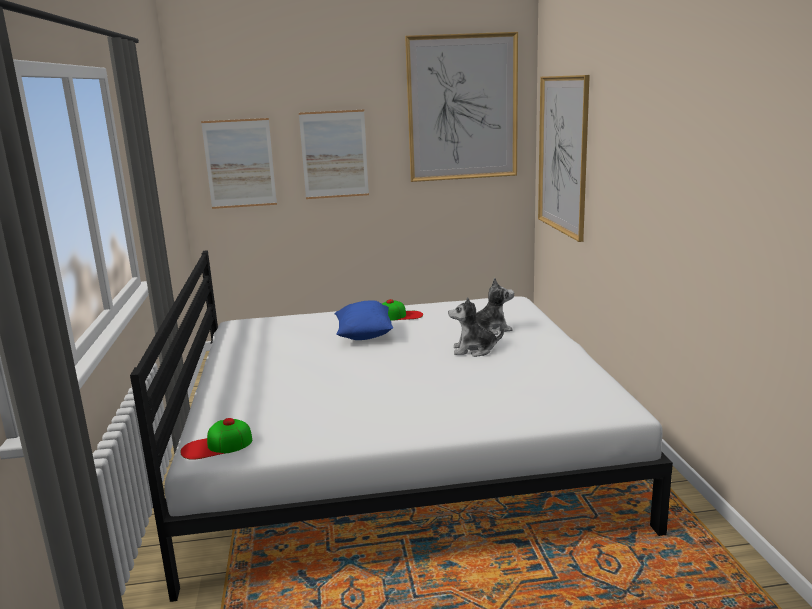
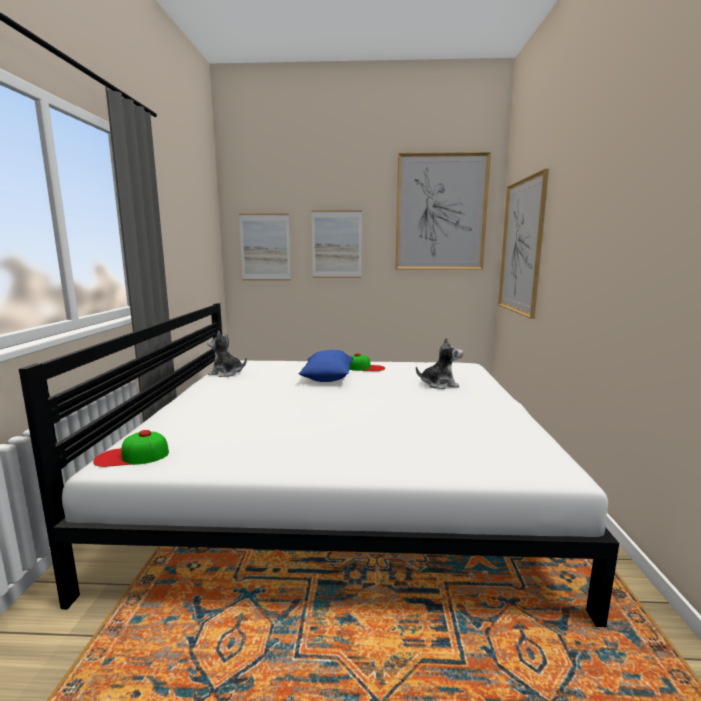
camera: 10 degrees right, 5 degrees down
(474, 350) = (418, 399): plush toy -> plush toy (226, 373)

